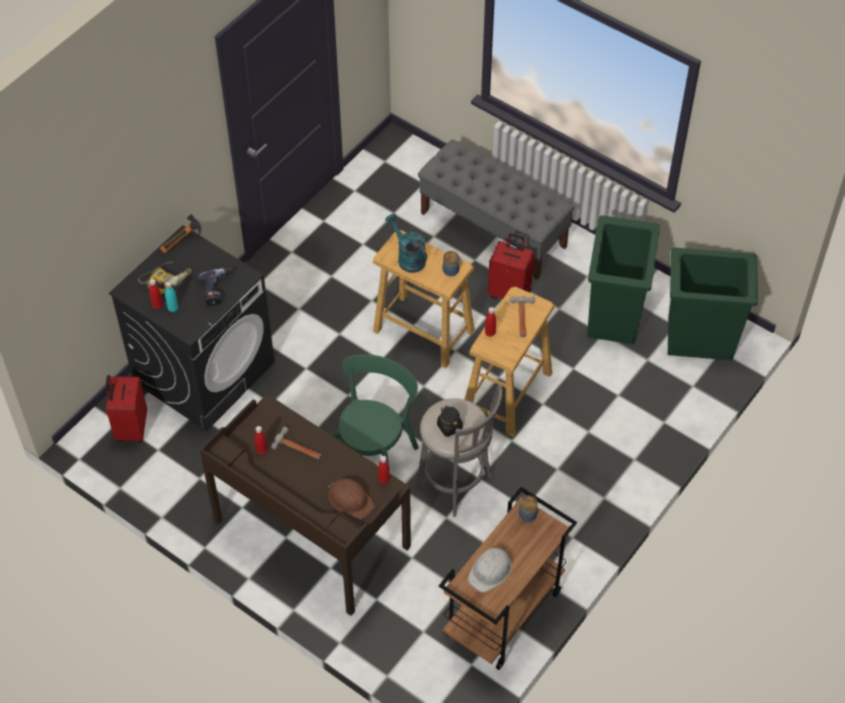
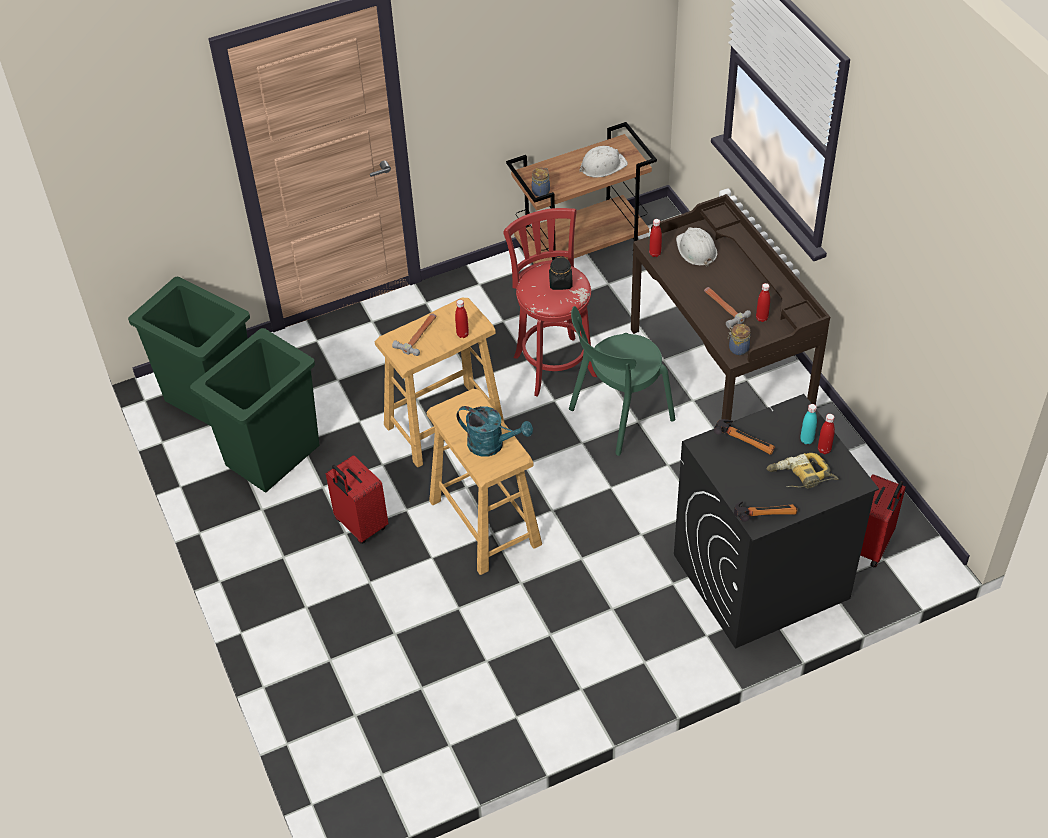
camera: 150 degrees left, 5 degrees down
(217, 290) = (744, 442): power drill -> hammer
(350, 499) = (696, 250): brown hard hat -> white hard hat
(408, 257) = (492, 445): turquoise watering can -> turquoise watering can turned 60 degrees counterclockwise
(451, 270) = (455, 411): jar -> jar (737, 348)
(456, 484) = (553, 363): grey stool -> red stool
(493, 230) = (319, 610): grey bench -> none

